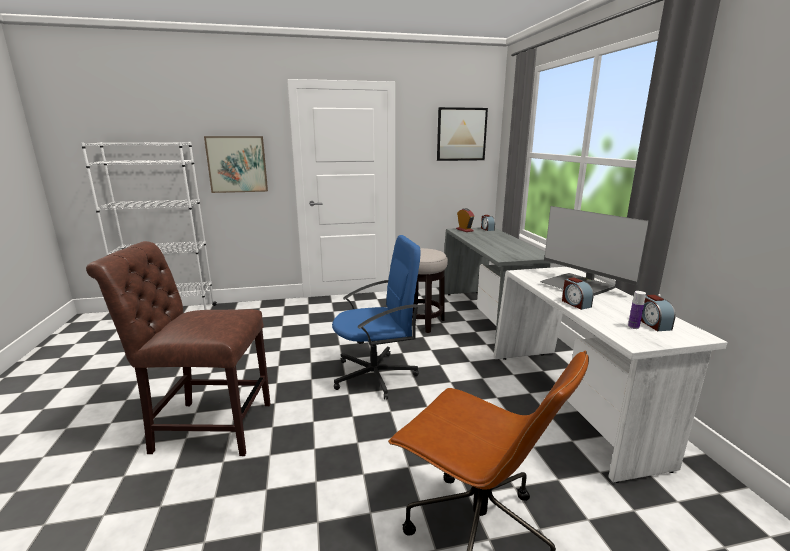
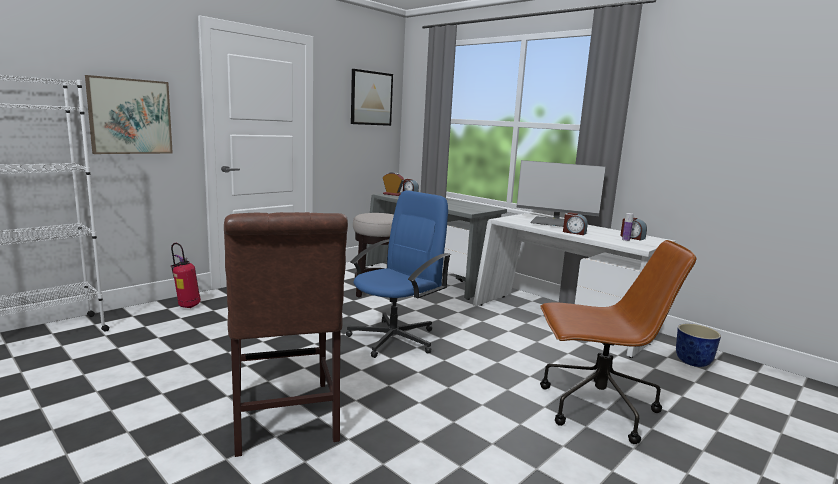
camera: 35 degrees left, 5 degrees down
(207, 426) = (284, 421): brown chair -> brown chair turned 75 degrees counterclockwise
(272, 309) = (187, 306): none -> fire extinguisher
(715, 526) = (693, 362): none -> planter

